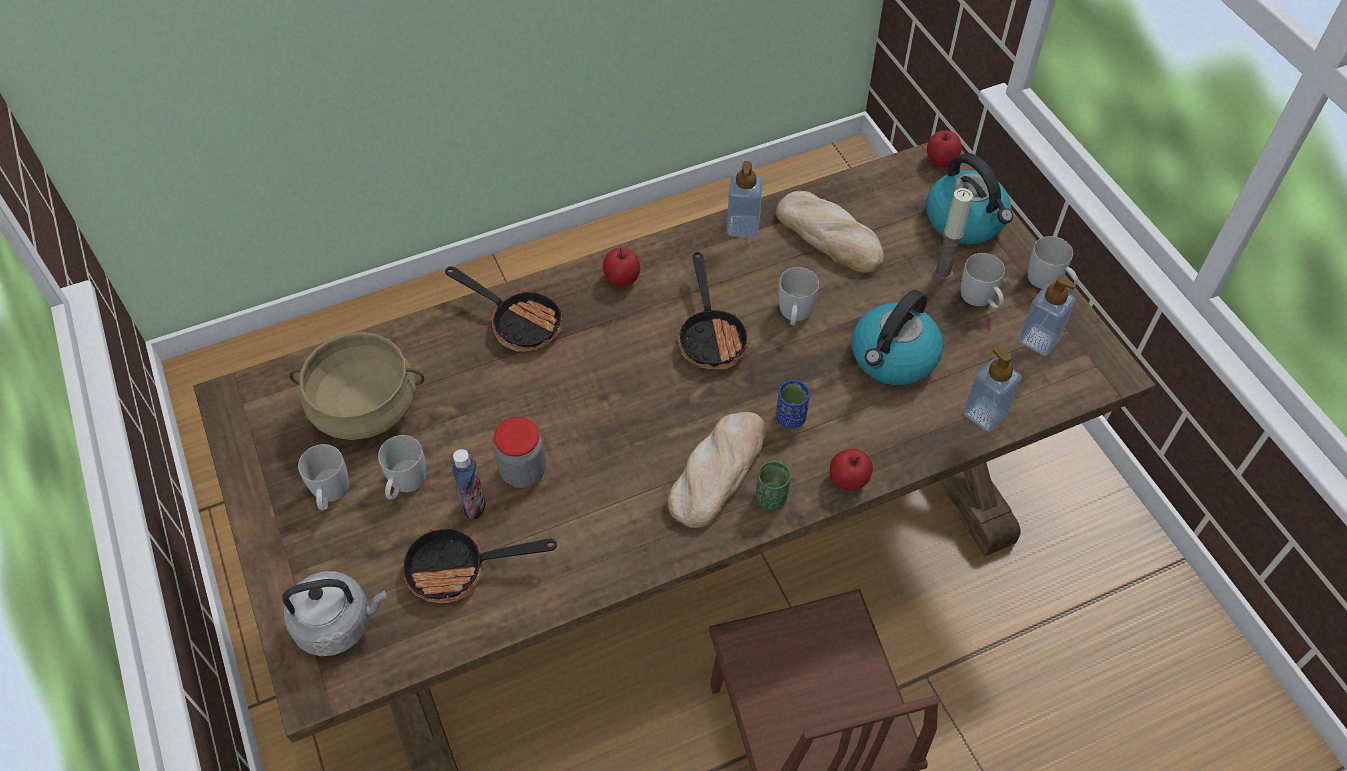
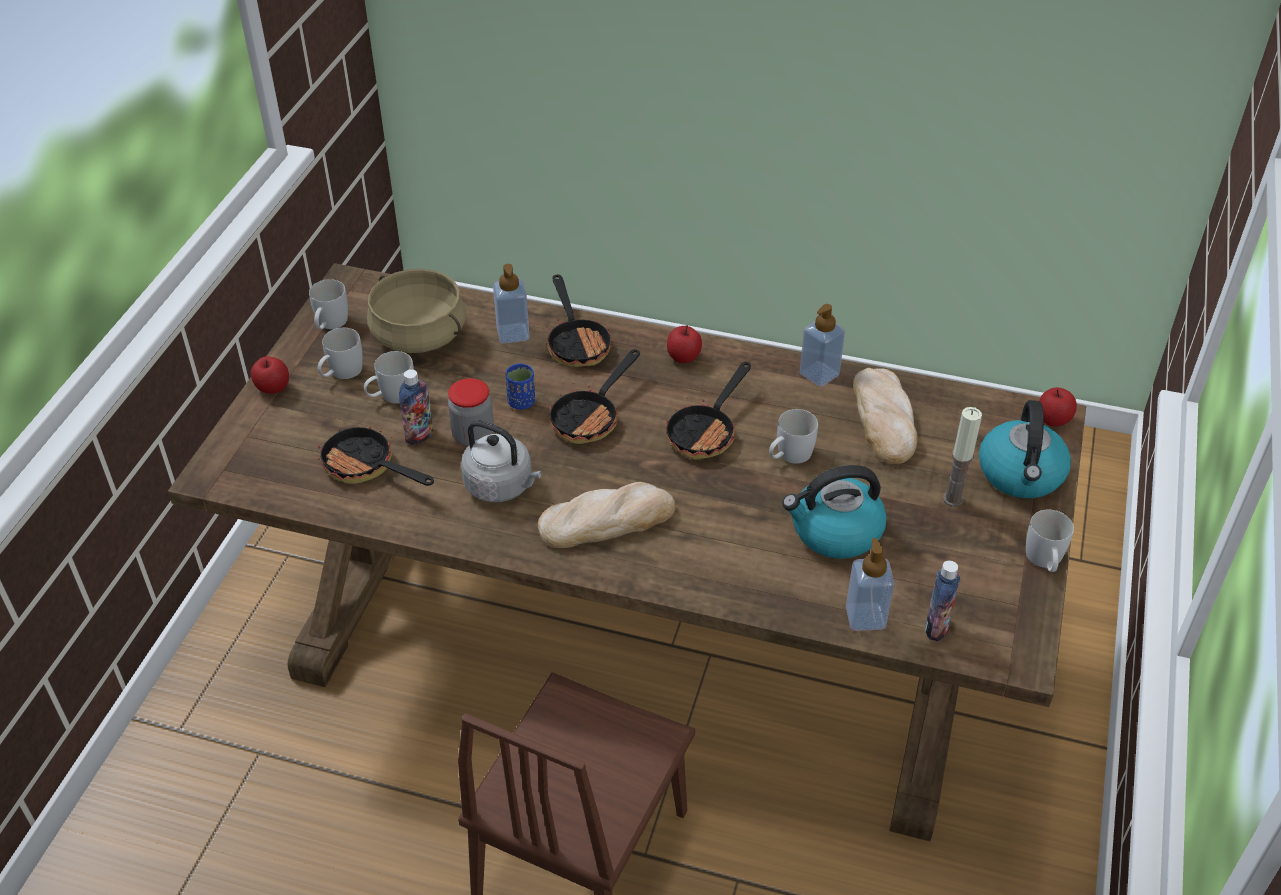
camera: 40 degrees right, 10 degrees down
(339, 624) = (263, 450): grey kettle -> grey kettle (502, 486)
(605, 385) = (591, 417): none -> frying pan
(771, 498) = (624, 562): green cup -> none
(791, 417) = (702, 521): blue cup -> blue cup (521, 402)
(848, 479) = (697, 589): apple -> apple (273, 387)
(981, 299) = (963, 537): white mug -> white mug (329, 324)
(1037, 387) = (936, 627): none -> bottle
(1038, 340) = (981, 596): soap dispenser -> soap dispenser (513, 333)

